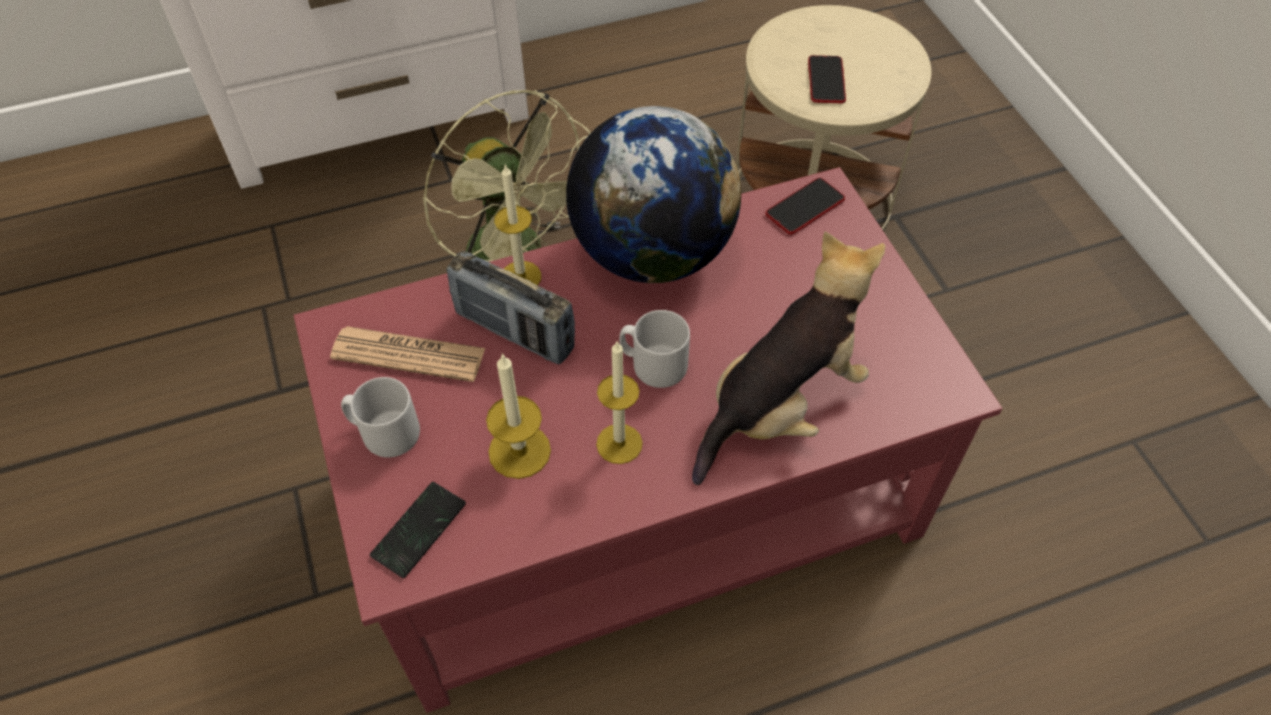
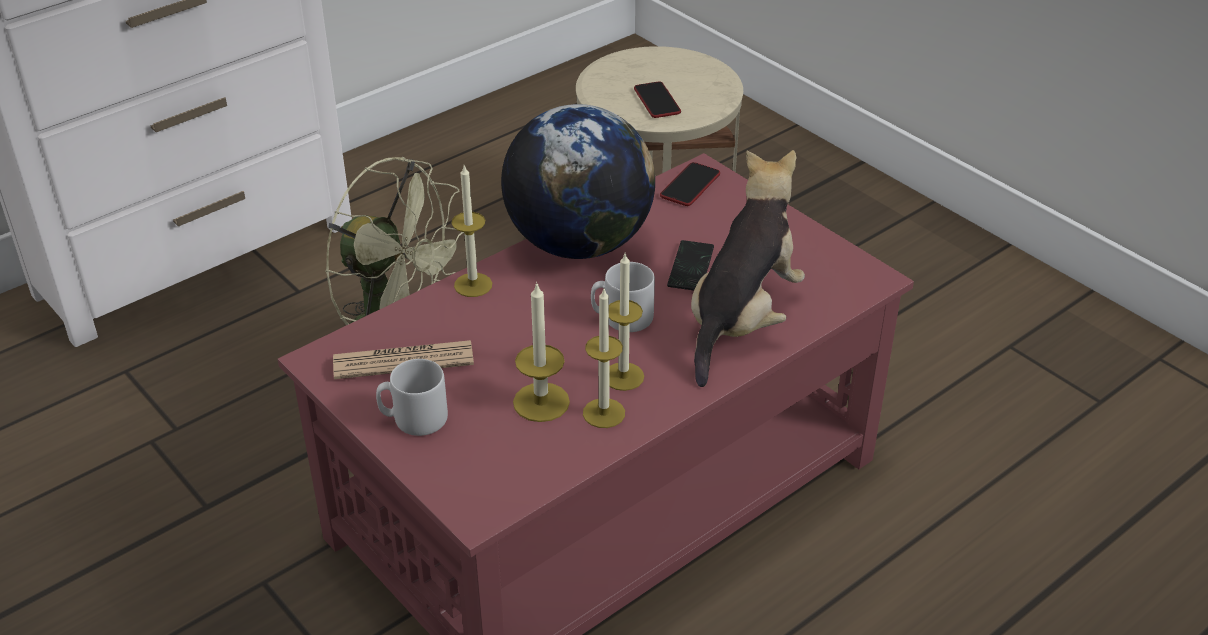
camera: 20 degrees left, 15 degrees down
(419, 530) = (484, 476): phone -> phone (691, 267)
(514, 332) = (489, 323): radio -> none
(577, 486) = (604, 413): none -> candle

